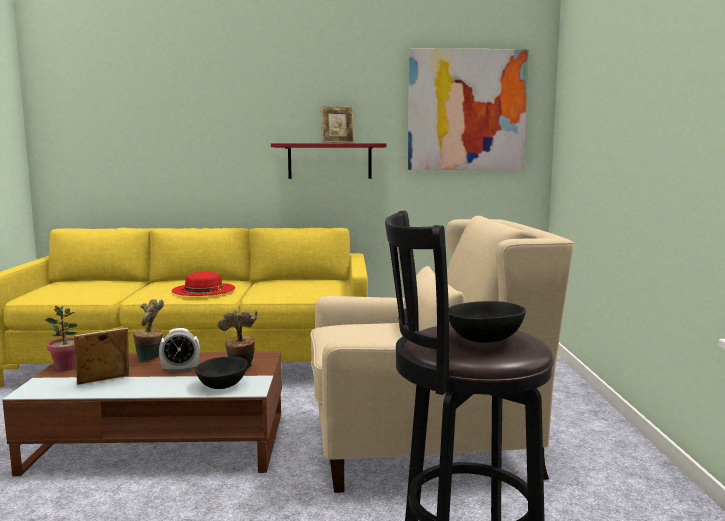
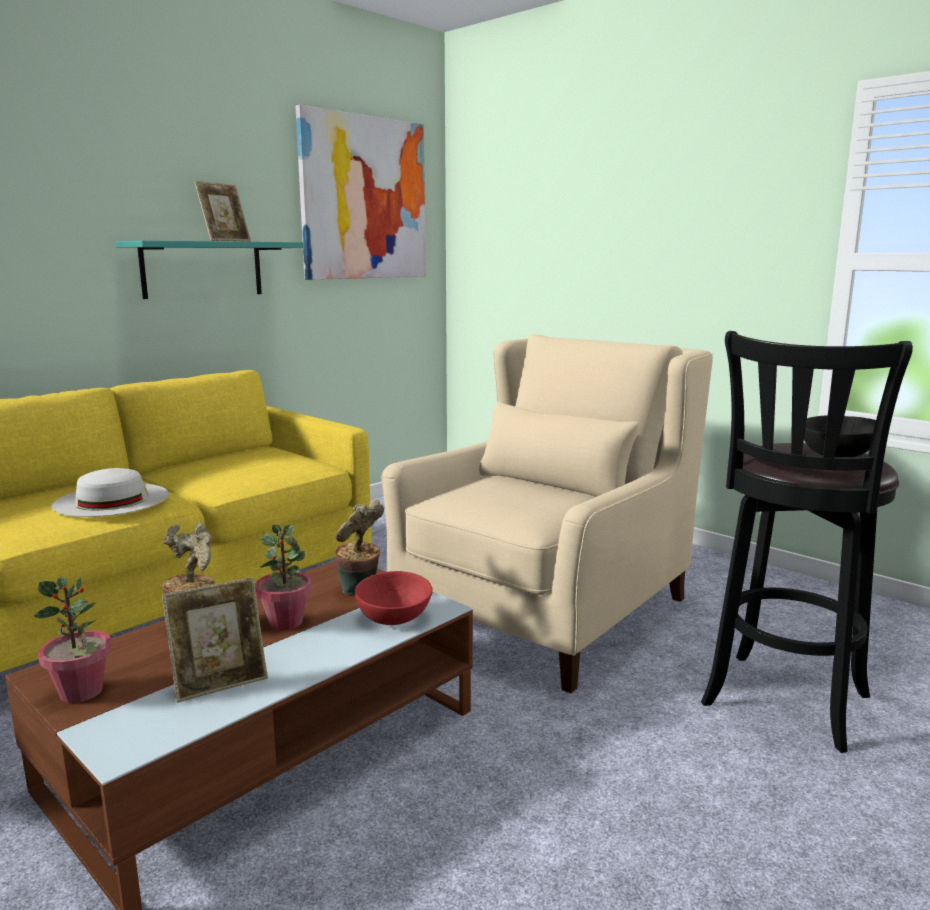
camera: 45 degrees left, 5 degrees up
(104, 382) = (220, 682): picture frame -> picture frame turned 135 degrees counterclockwise
(180, 370) = (286, 622): alarm clock -> potted plant
(203, 289) = (112, 500): red hat -> white hat
(222, 385) = (393, 617): black bowl -> red bowl
(329, 161) = (202, 269): red shelf -> turquoise shelf

